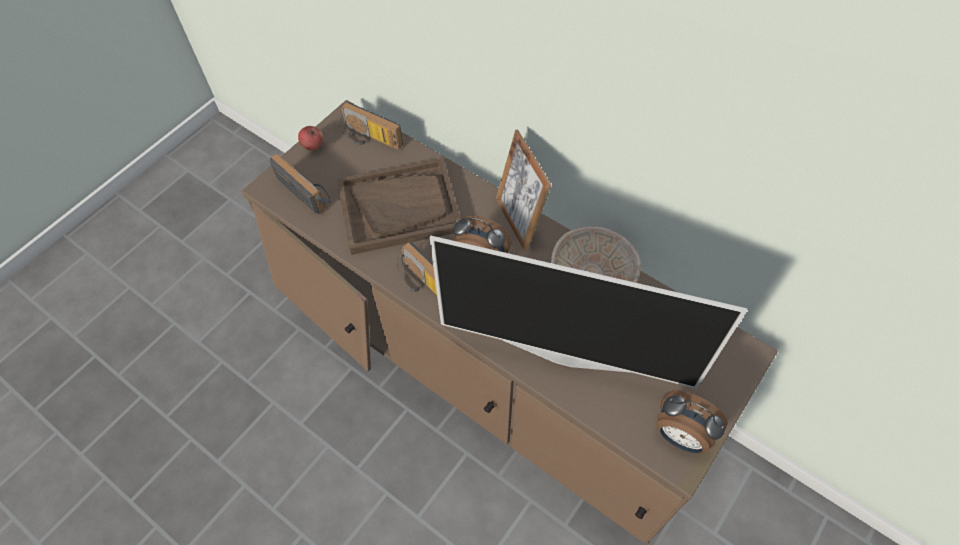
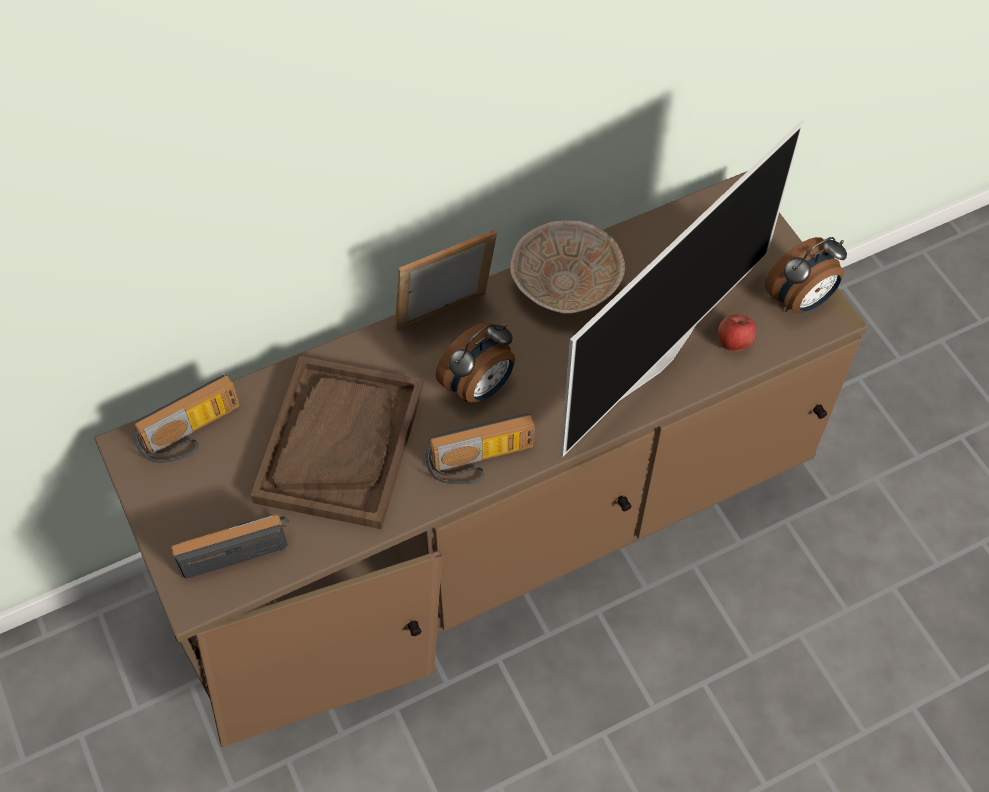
camera: 65 degrees left, 0 degrees up
(313, 146) = (156, 511): apple -> apple (734, 342)
(519, 221) = (446, 320): picture frame -> picture frame turned 150 degrees clockwise

